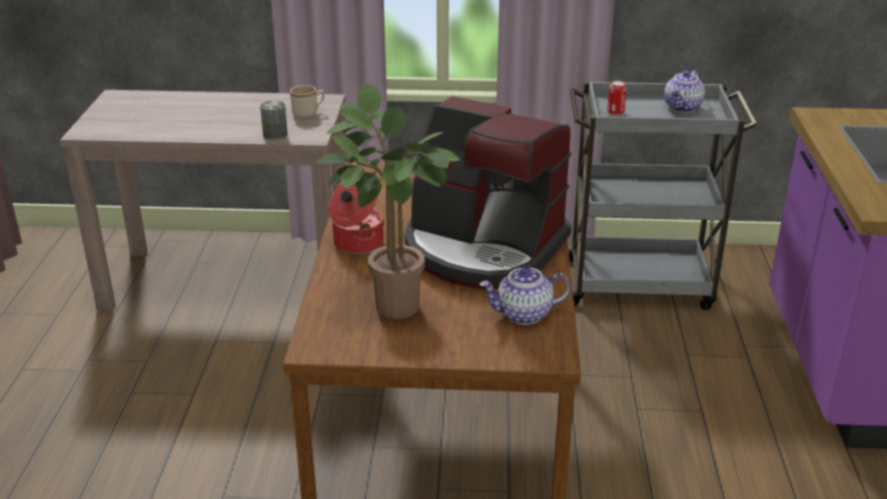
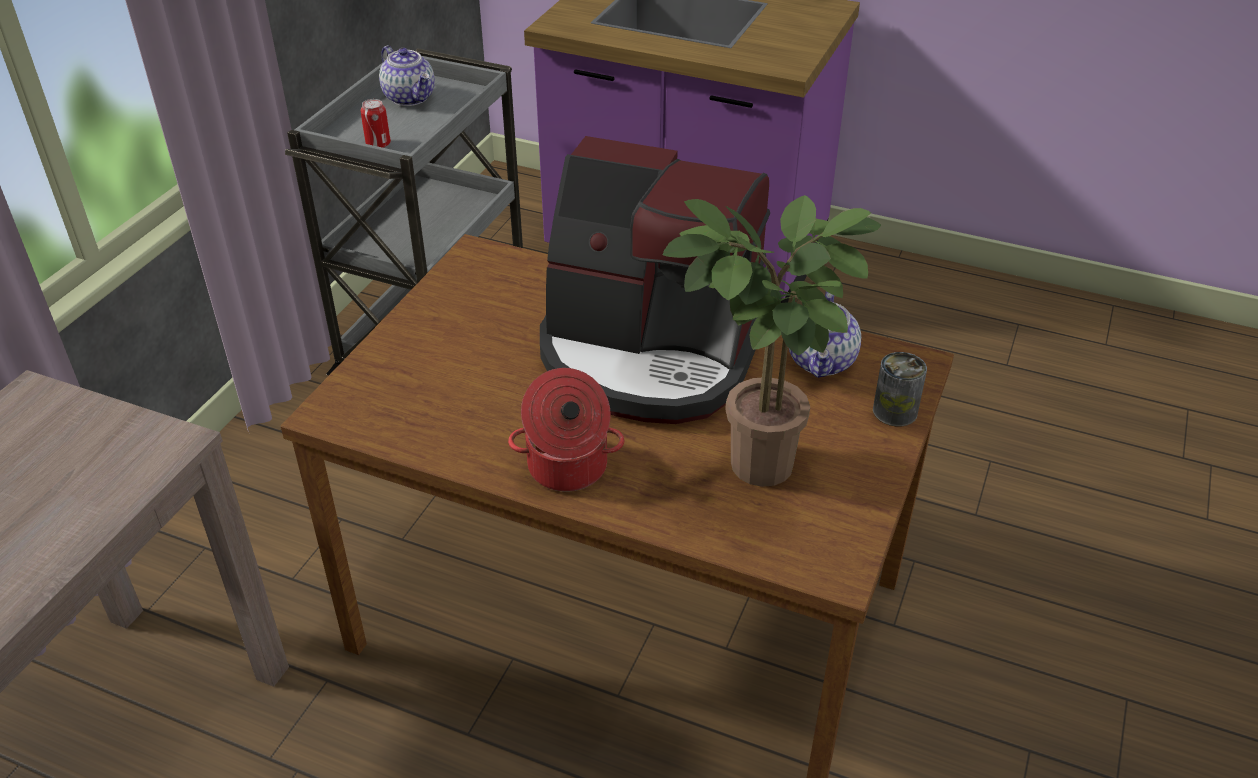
camera: 70 degrees left, 10 degrees up
(275, 135) = (117, 488): can -> can (895, 411)
(308, 113) = (63, 428): beige mug -> none
(483, 249) = (650, 353): coffee machine -> coffee machine turned 60 degrees clockwise

